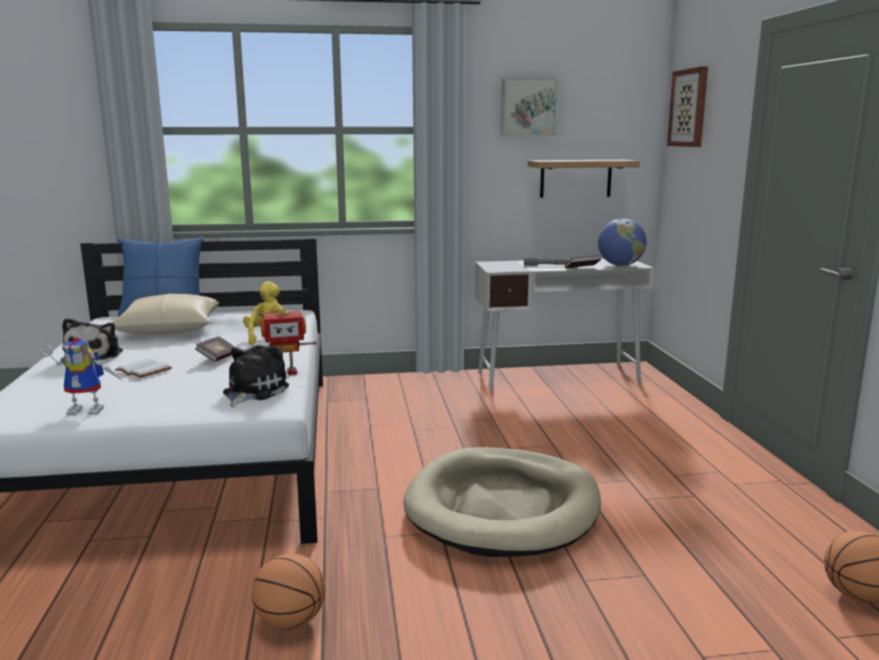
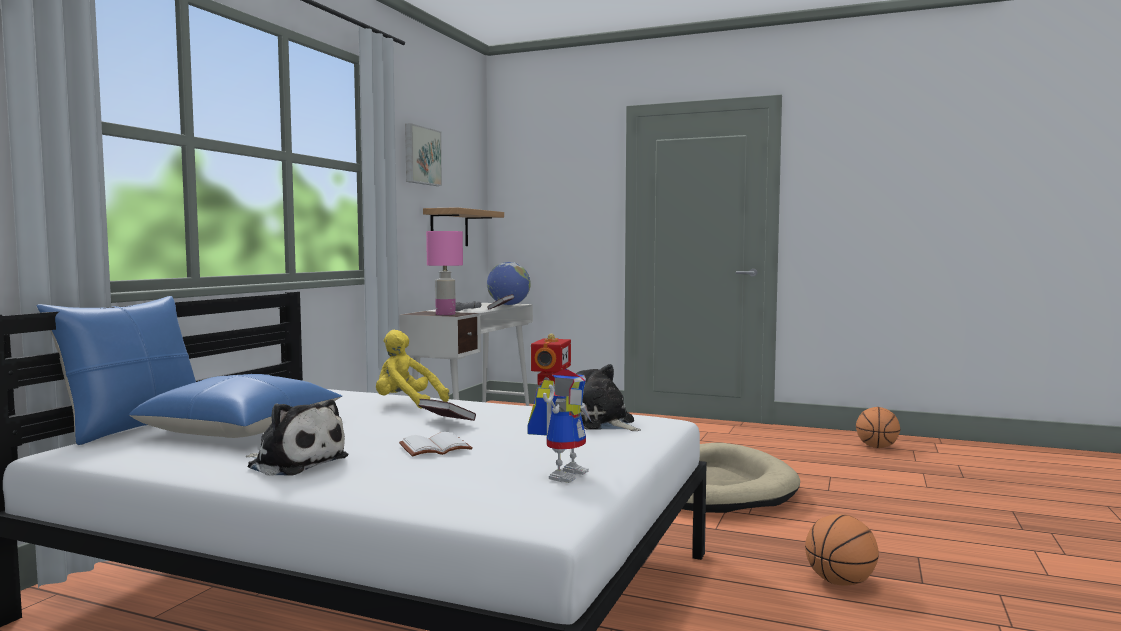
camera: 60 degrees left, 10 degrees down
(170, 329) = (242, 429): beige pillow -> blue pillow
(495, 268) = (445, 314): none -> pink table lamp
(689, 108) = (531, 169): picture -> none

